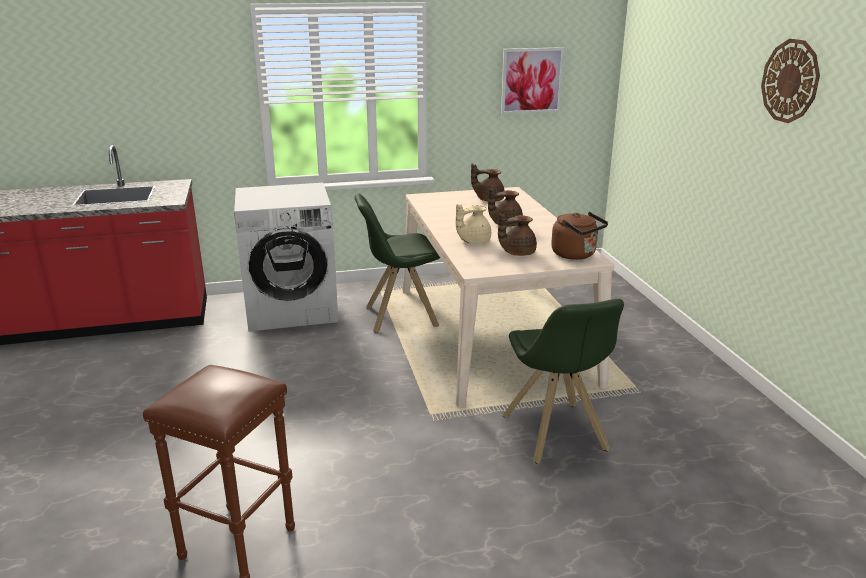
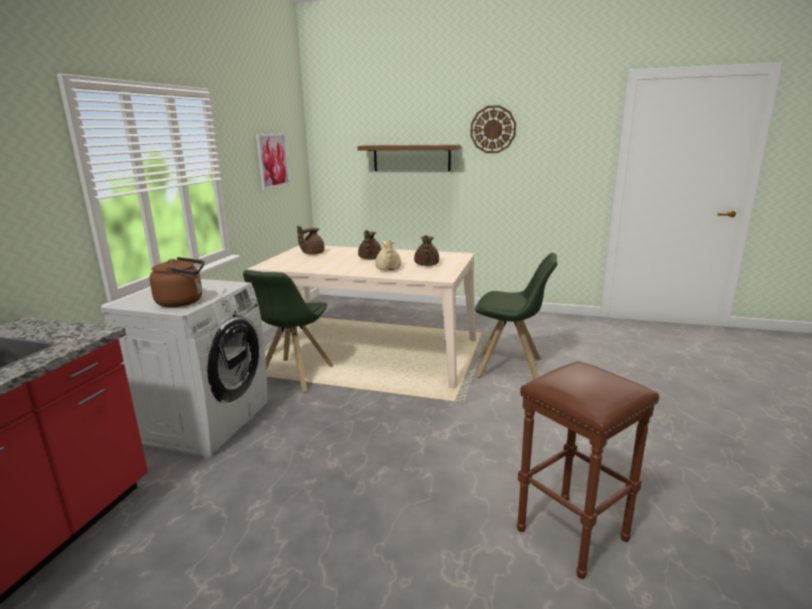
camera: 60 degrees left, 5 degrees down
(576, 255) = (449, 256): brown kettle -> brown kettle (183, 302)
(699, 104) = (411, 158): none -> shelf

